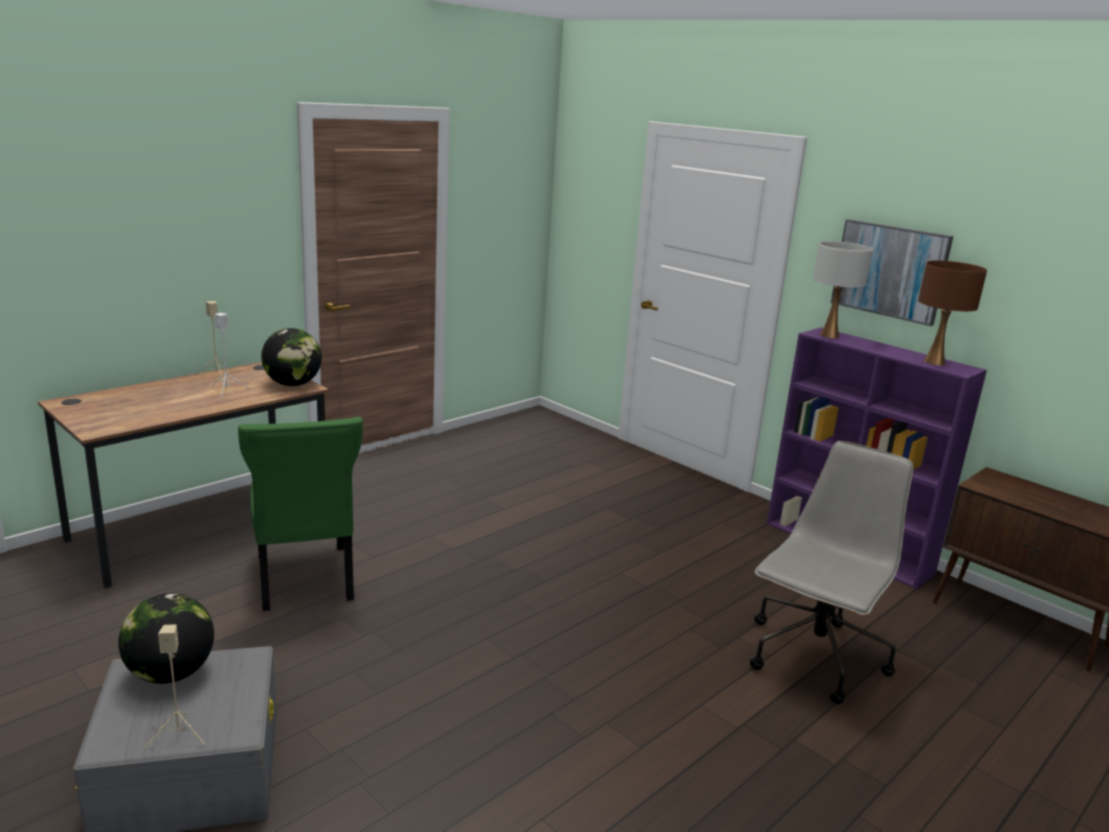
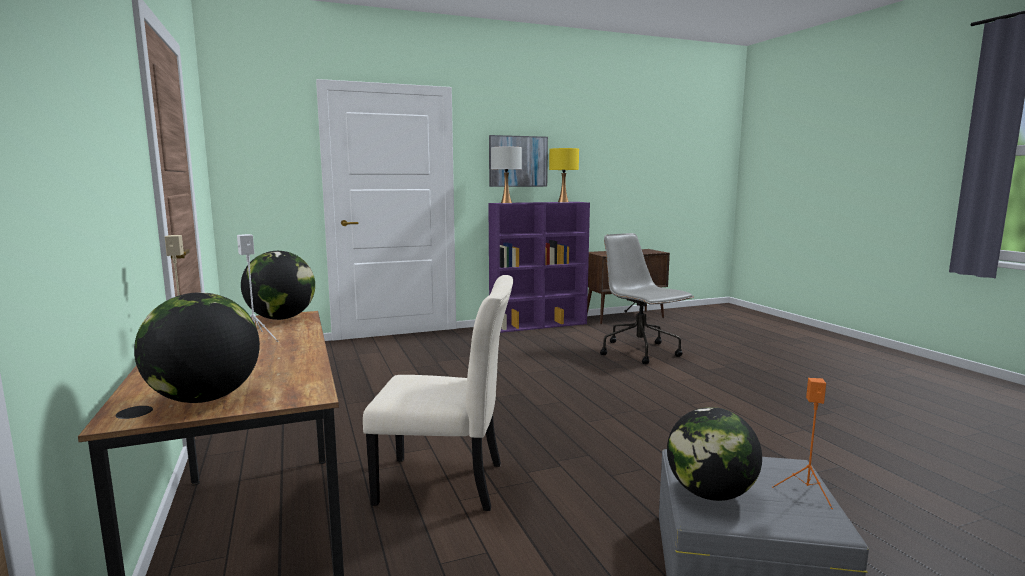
camera: 65 degrees left, 10 degrees down
(90, 410) = (205, 399): none -> globe
(180, 736) = (806, 491): beige speaker -> orange speaker
(304, 580) = (446, 484): green chair -> beige chair
(934, 362) = (563, 202): brown table lamp -> yellow table lamp

